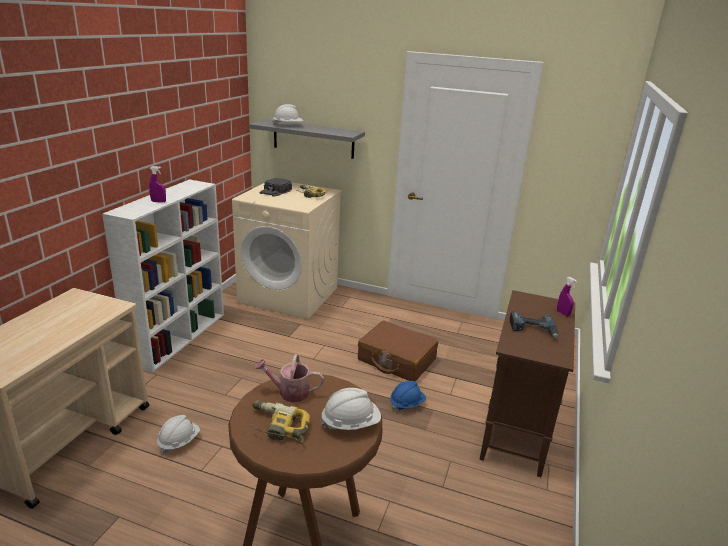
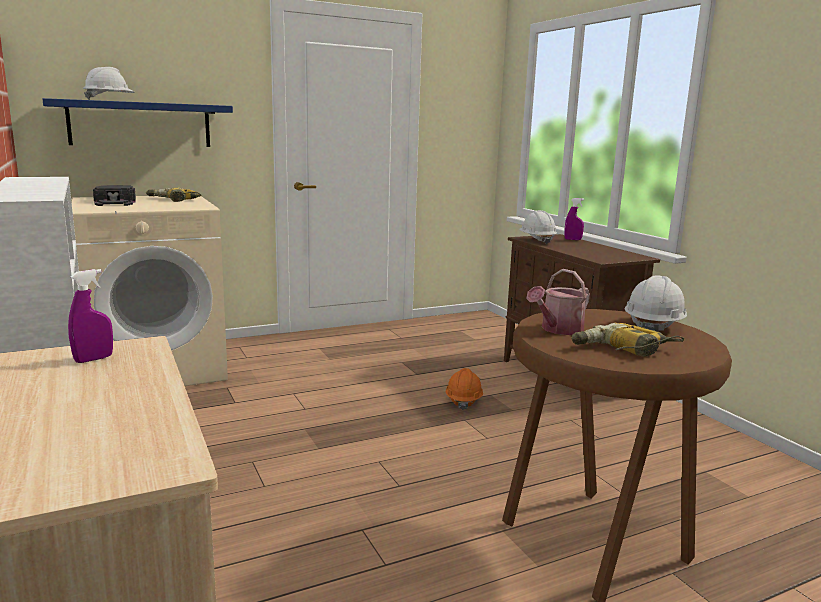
camera: 45 degrees left, 10 degrees down
(158, 202) = (40, 189): purple spray bottle -> purple spray bottle (93, 359)
(179, 442) = (299, 559): white hard hat -> white hard hat (536, 240)
(313, 139) = (140, 124): grey shelf -> blue shelf
(396, 360) = (389, 375): brown suitcase -> none
(407, 404) = (463, 401): blue hard hat -> orange hard hat
(533, 329) = (584, 249): power drill -> none

